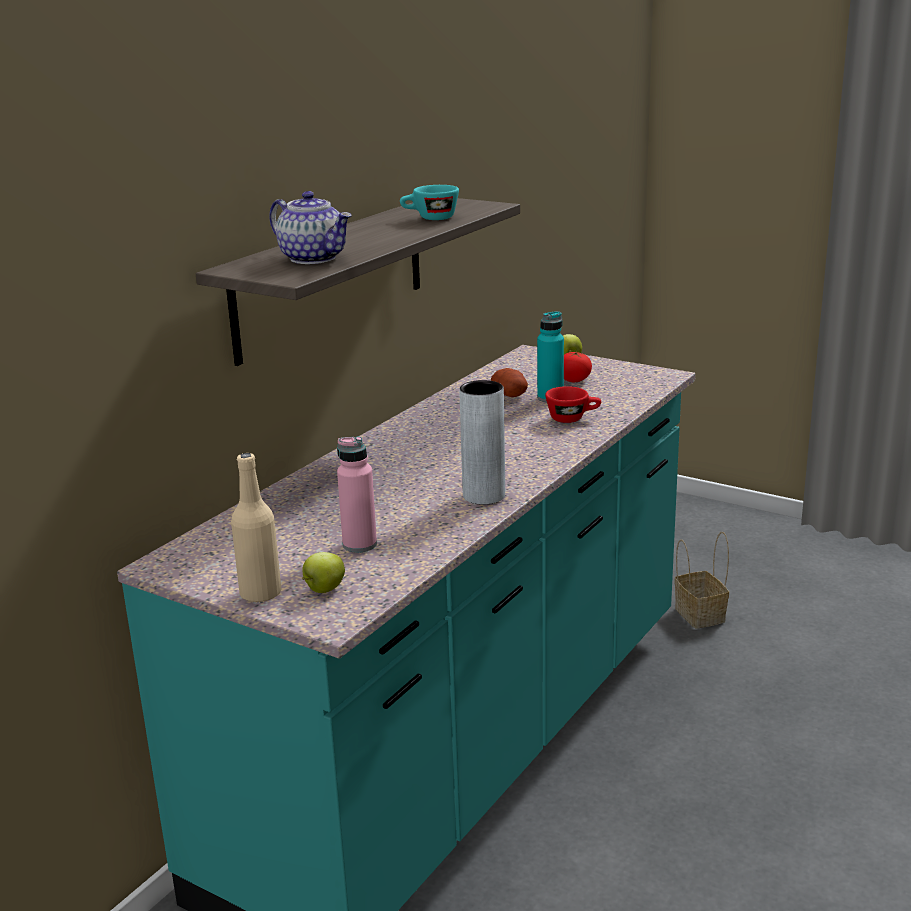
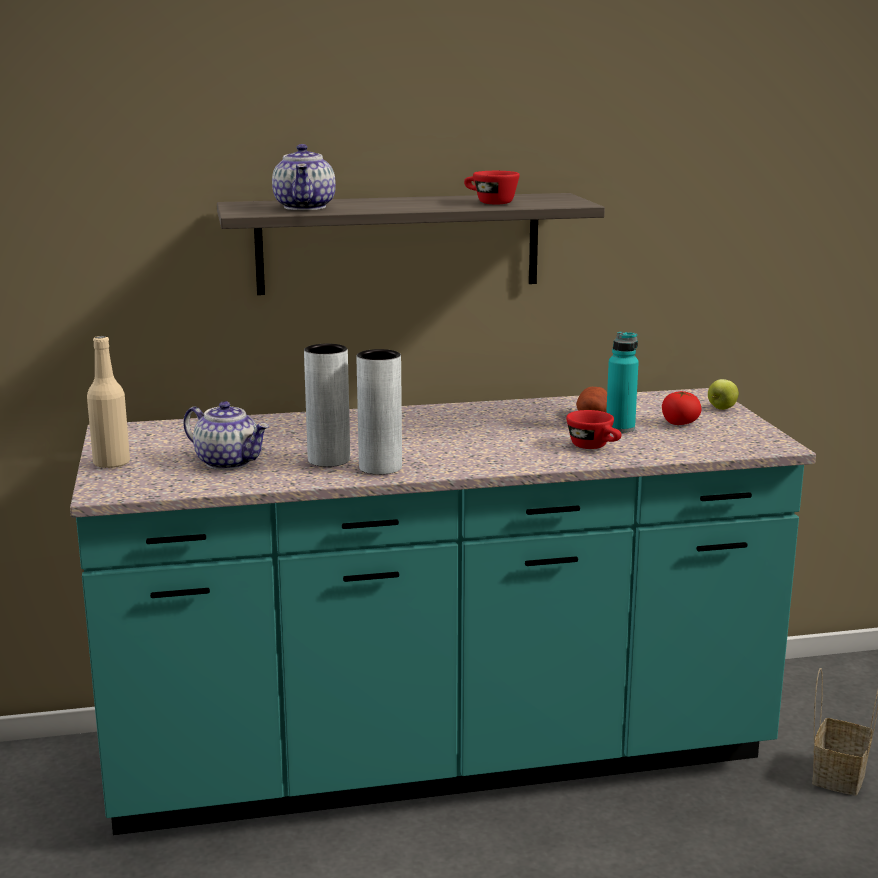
camera: 45 degrees right, 5 degrees down
(323, 590) = (144, 476): apple -> none
(359, 544) = (229, 462): pink bottle -> teapot
(430, 218) = (489, 202): turquoise cup -> red cup
(430, 507) = (329, 460): none -> grey vase

